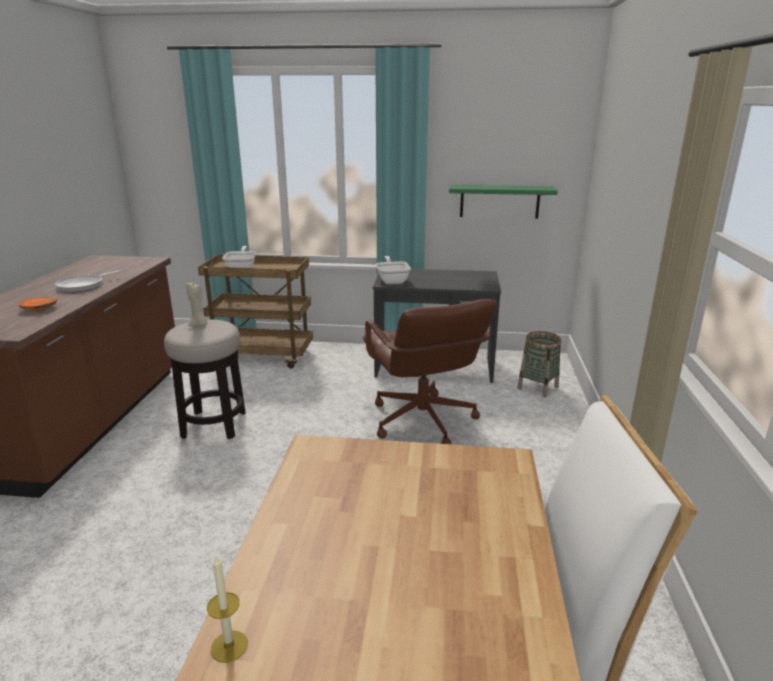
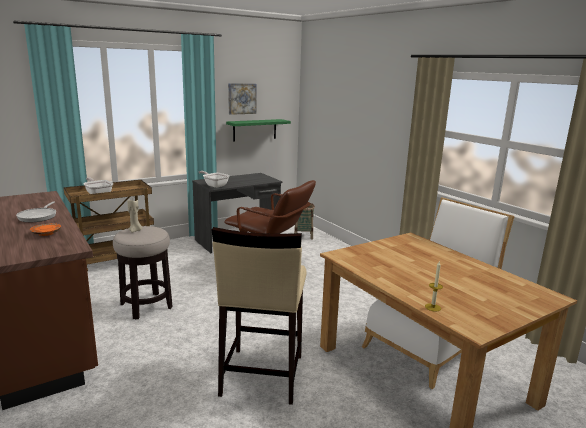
camera: 40 degrees left, 5 degrees down
(182, 589) = (261, 375): none -> beige stool
(479, 149) = (241, 98): none -> picture

